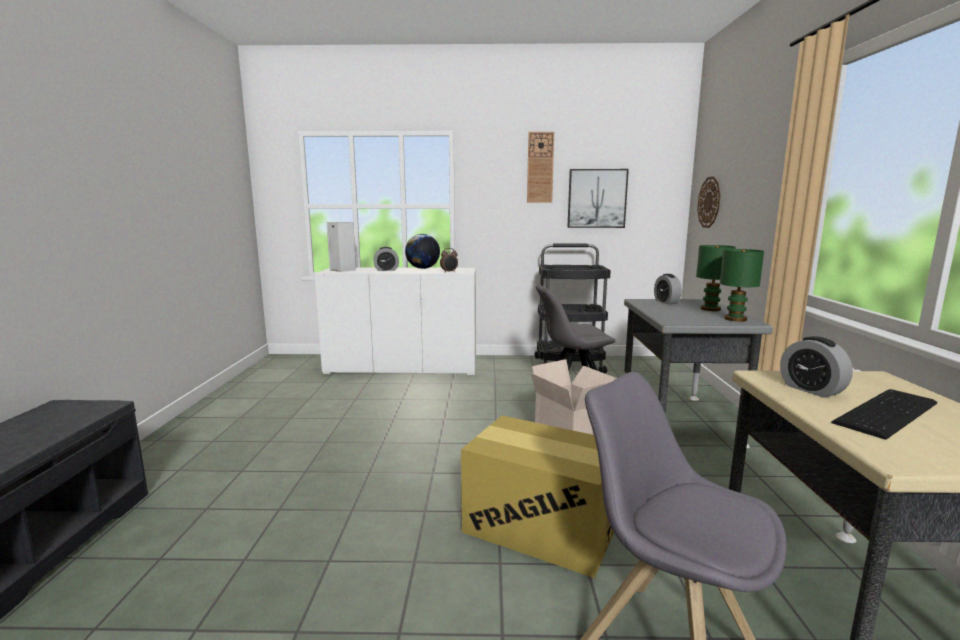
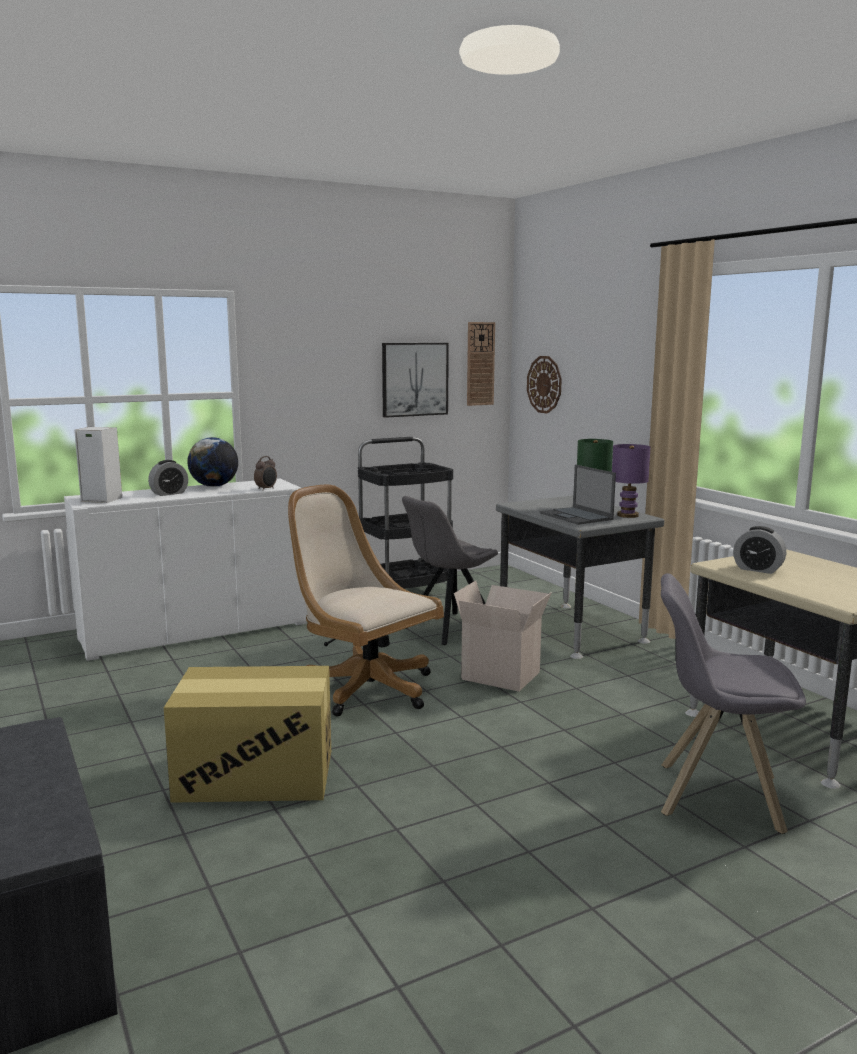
camera: 30 degrees left, 0 degrees up
(455, 428) = (362, 686): none -> office chair
(540, 168) = (347, 341): wall clock -> wall clock (480, 364)
(540, 526) = (550, 747): cardboard box -> cardboard box (255, 775)
(666, 302) = (542, 503): alarm clock -> none
(680, 314) = (577, 516): none -> laptop
(735, 319) = (627, 515): green table lamp -> purple table lamp
(882, 412) = (812, 577): keyboard -> none

